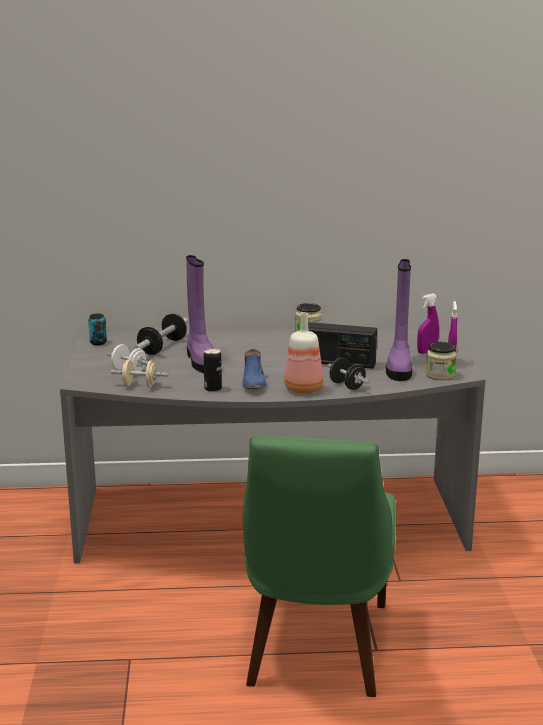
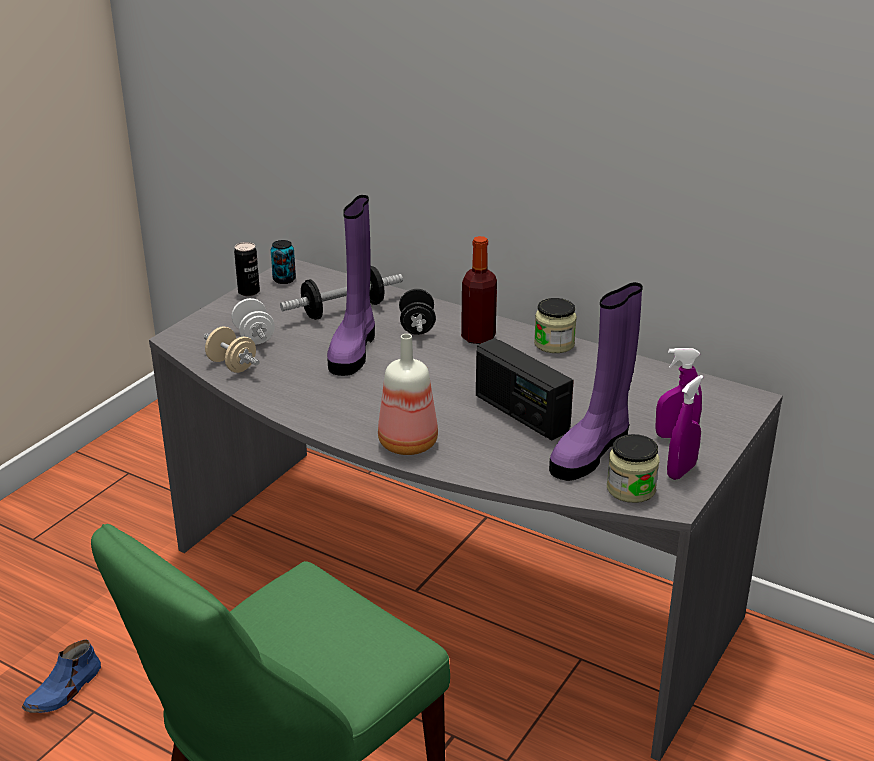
camera: 35 degrees right, 10 degrees up
(213, 388) = (303, 401): can -> can (249, 292)
(254, 382) = (364, 409): blue shoe -> blue shoe (64, 690)
(263, 340) = (478, 337): none -> bottle
(347, 386) = (472, 459): black dumbbell -> black dumbbell (417, 327)

